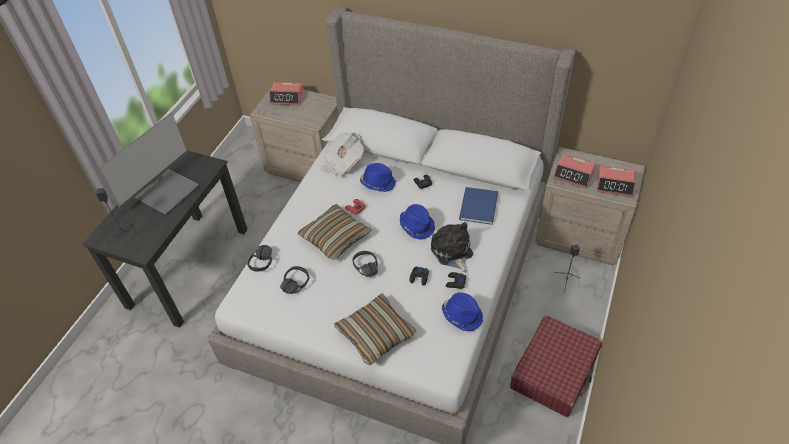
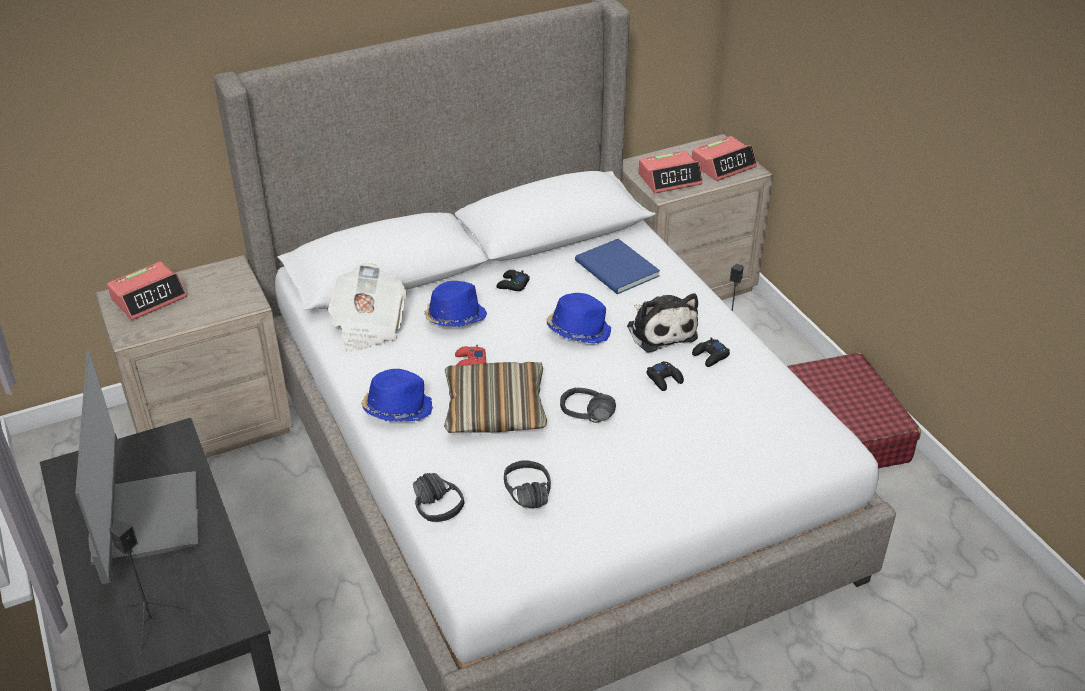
camera: 50 degrees left, 10 degrees down
(376, 334) = (708, 469): pillow -> none
(452, 252) = (660, 330): plush toy -> plush toy turned 135 degrees counterclockwise
(462, 315) = (767, 381): blue hat -> blue hat (397, 409)

